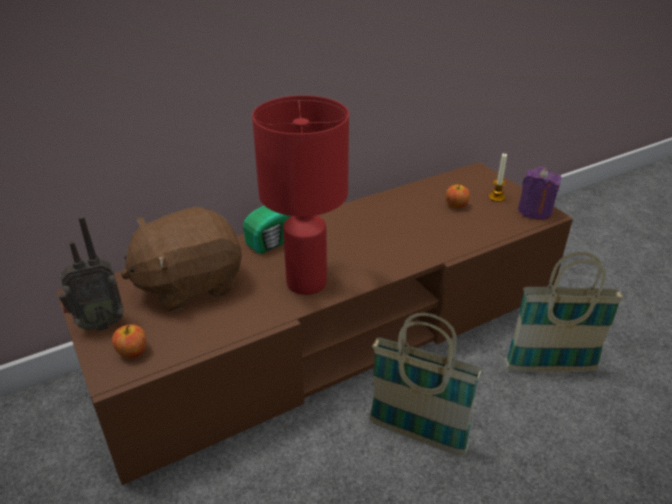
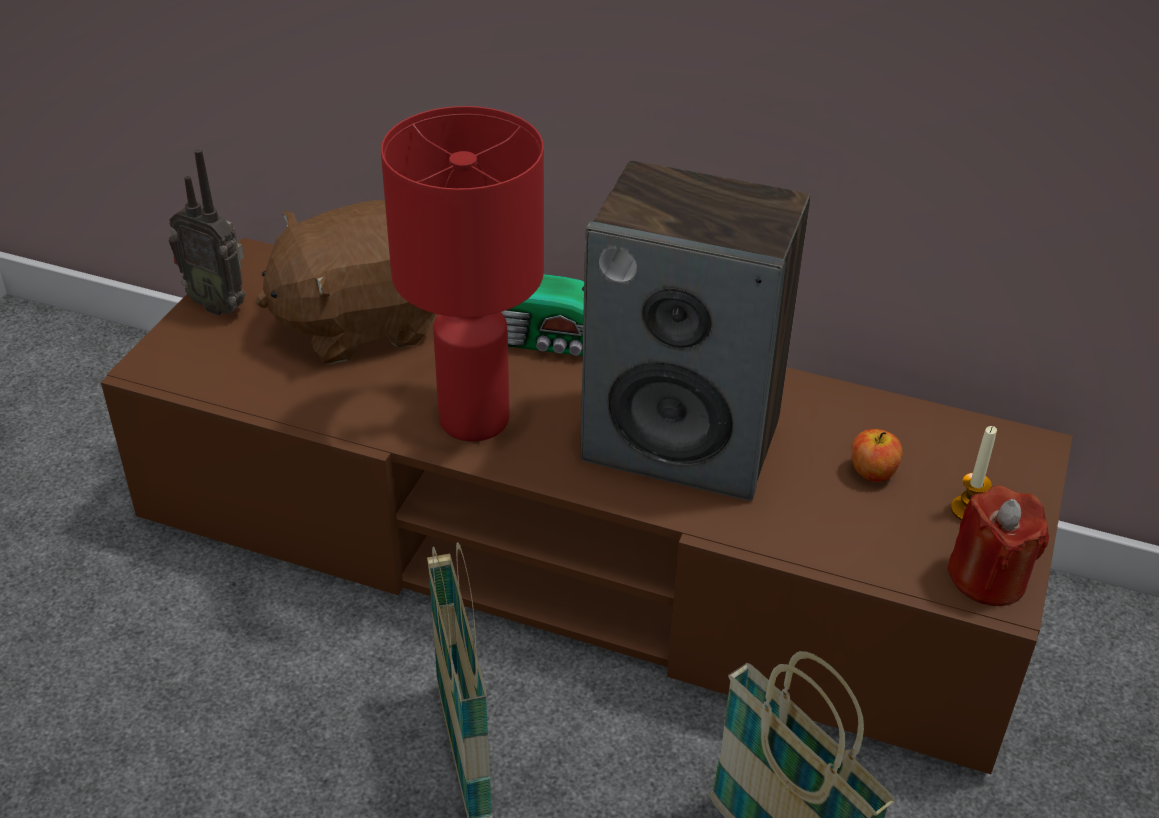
camera: 50 degrees right, 5 degrees up
(132, 352) = (198, 357): apple -> none
(189, 284) = (359, 324): brown plush toy -> brown plush toy turned 45 degrees counterclockwise
(389, 236) = (684, 440): none -> speaker
(534, 211) = (988, 578): purple candle -> red candle

